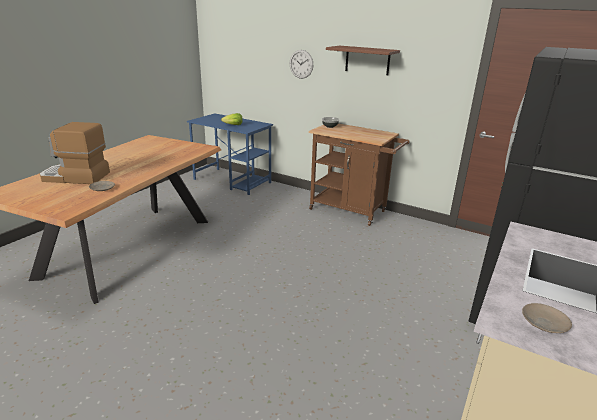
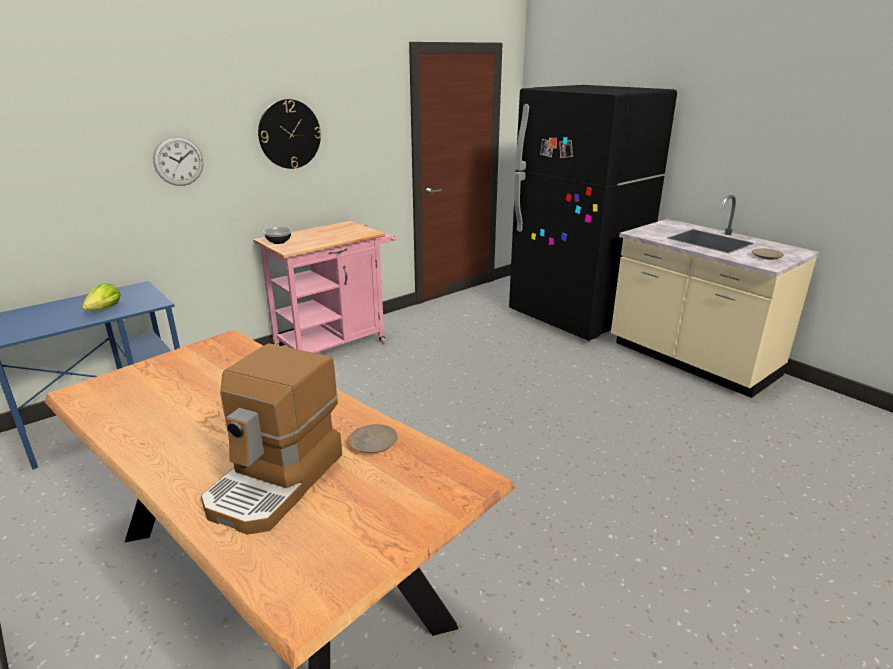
camera: 70 degrees left, 0 degrees up
(352, 211) = (336, 344): brown cart -> pink cart
(367, 60) = (289, 134): brown shelf -> wall clock

